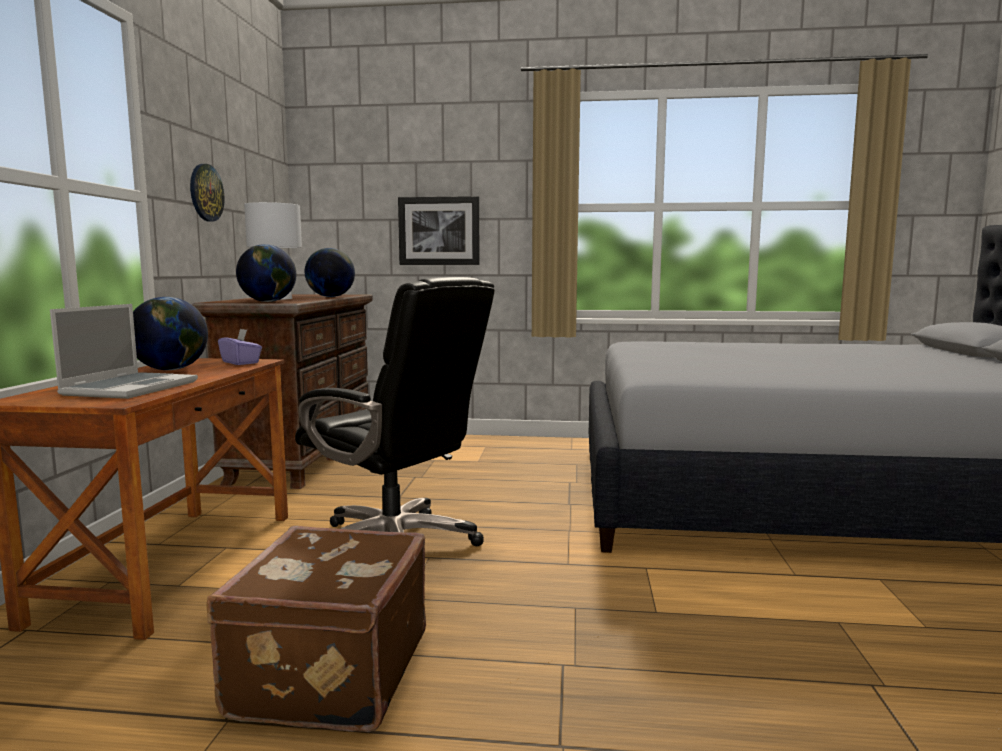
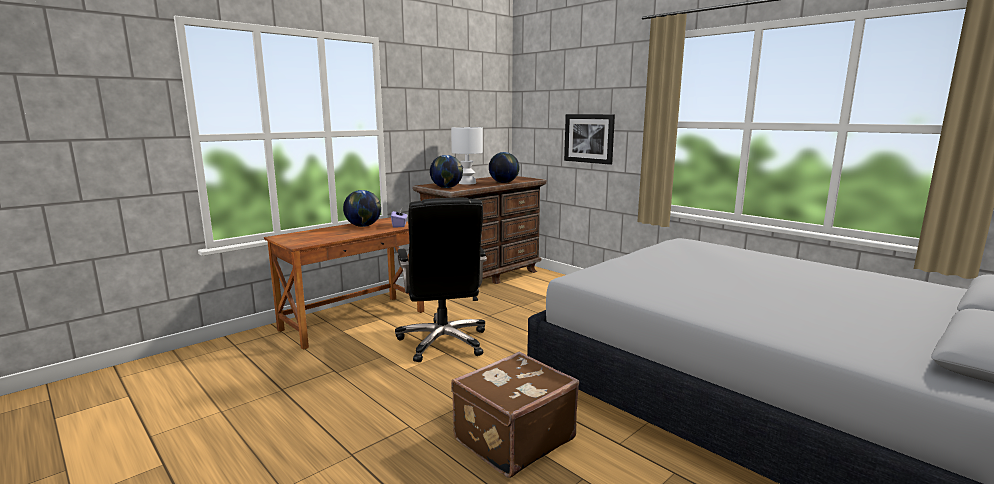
camera: 40 degrees right, 5 degrees up
(131, 388) = (321, 236): laptop -> none
(206, 192) = (430, 122): wall clock -> none
(327, 674) = (330, 388): brown suitcase -> brown suitcase (512, 438)

